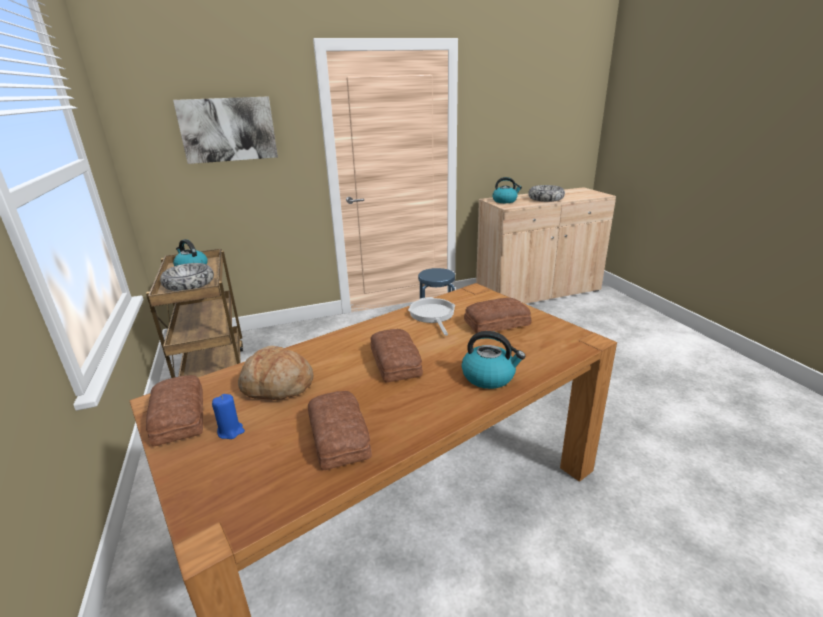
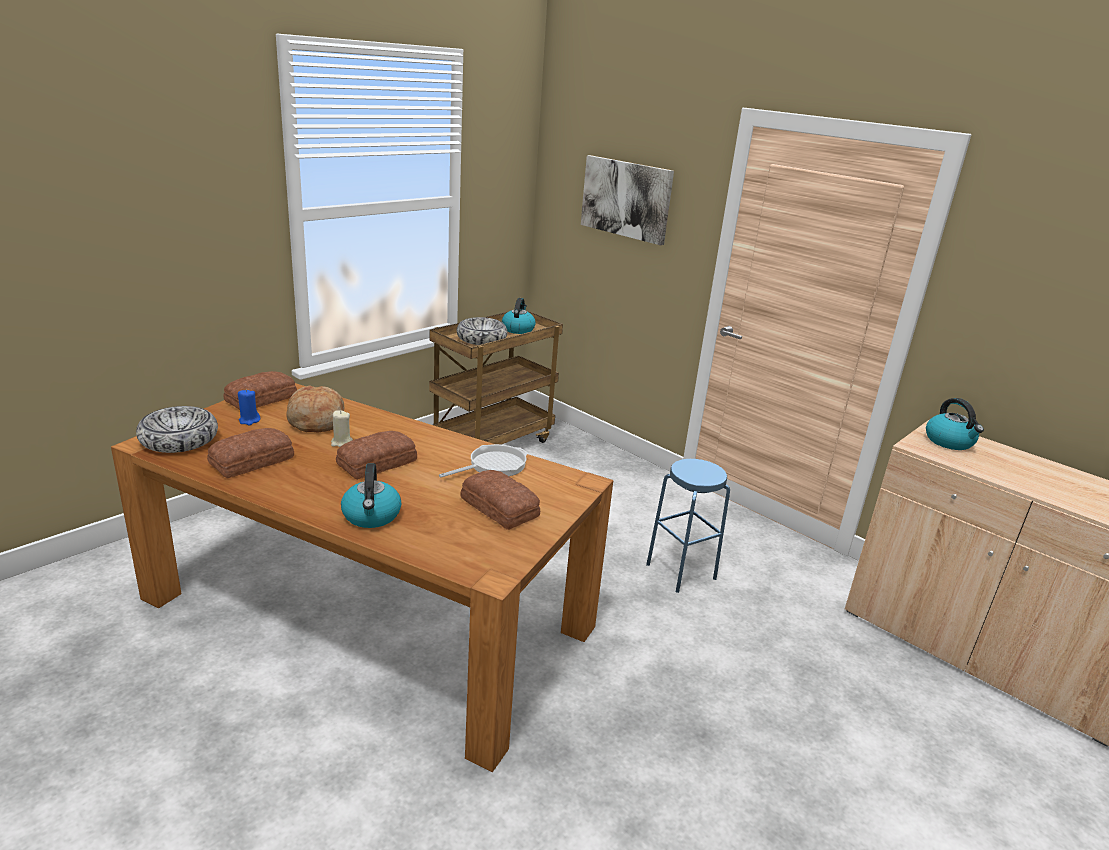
camera: 60 degrees right, 0 degrees up
(341, 376) = (341, 443): none -> beige candle
(545, 199) = (1030, 479): bowl -> bowl (179, 439)

